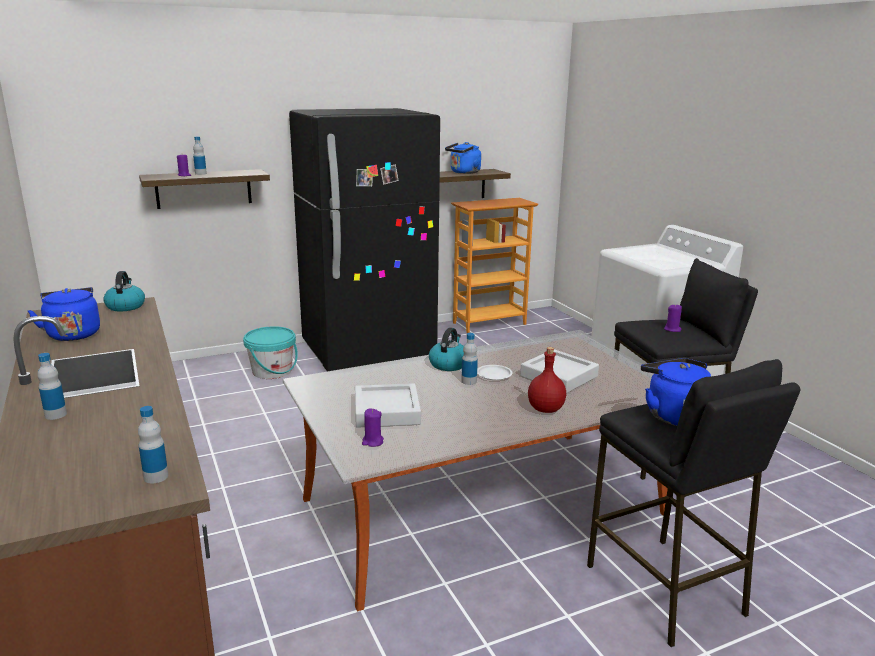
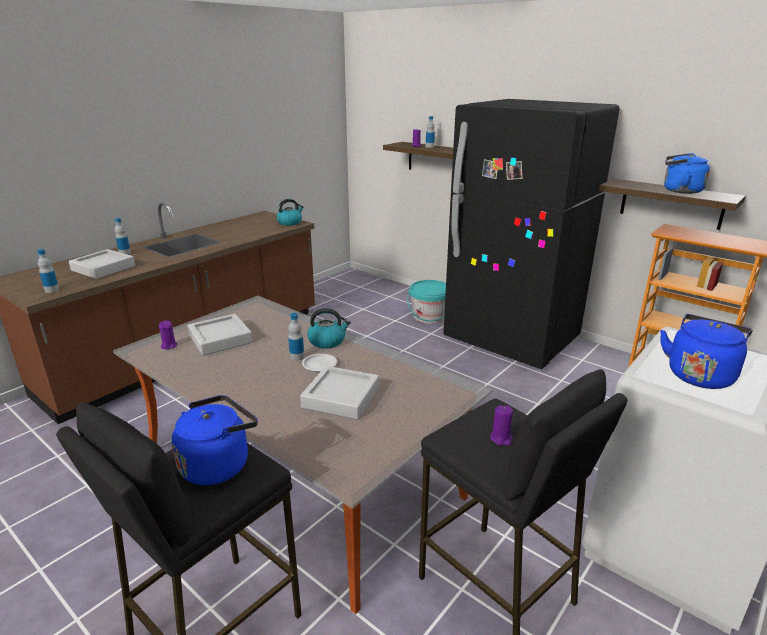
camera: 65 degrees right, 5 degrees up
(73, 334) = (236, 226): blue kettle -> blue kettle (699, 374)
(108, 433) = (103, 268): none -> grey tray
(546, 409) = (258, 403): red bottle -> none

